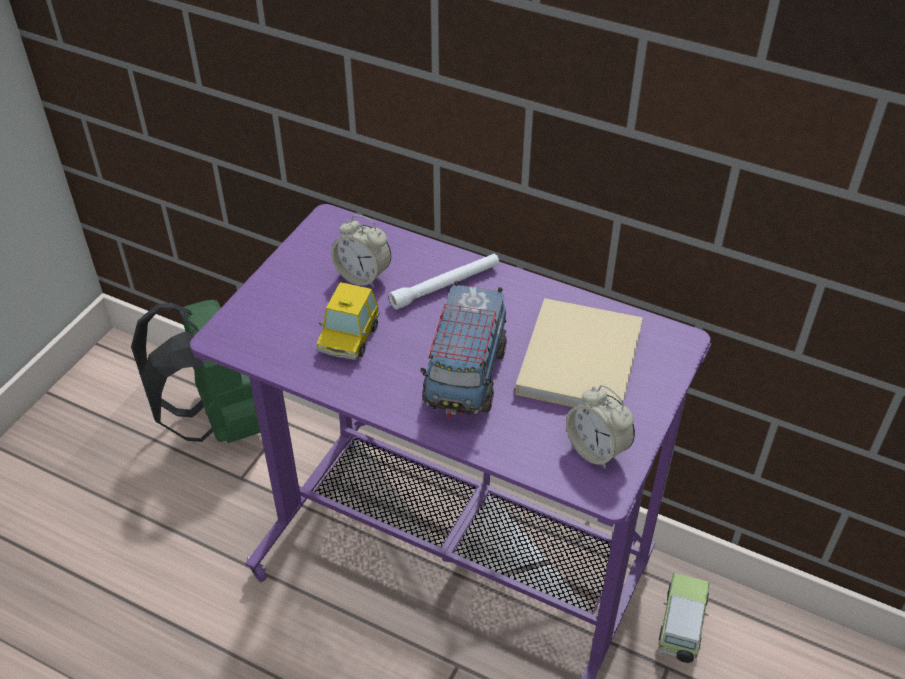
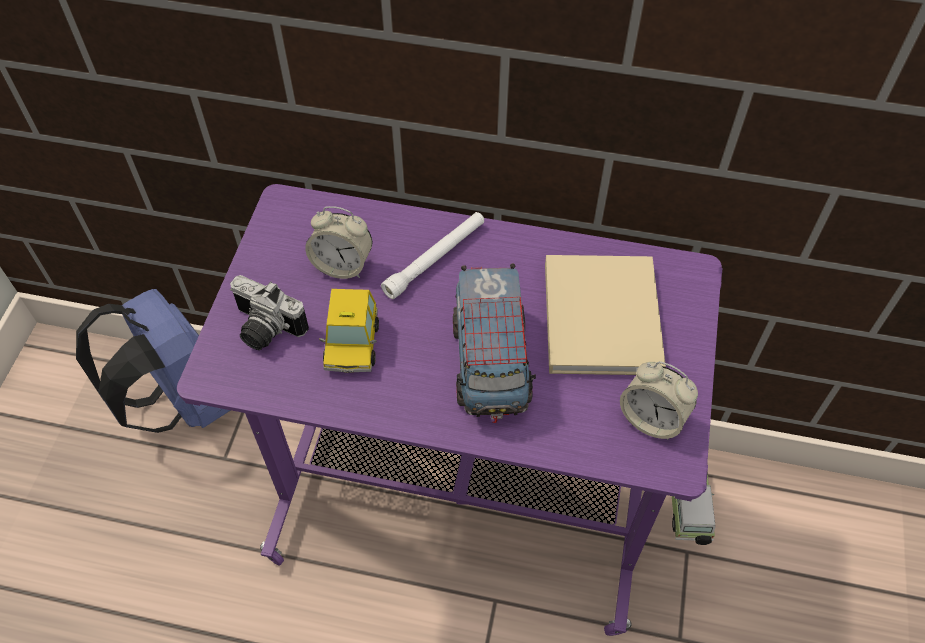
camera: 15 degrees left, 10 degrees up
(218, 420) = (181, 401): green backpack -> blue backpack
(278, 312) = (264, 329): none -> camera

